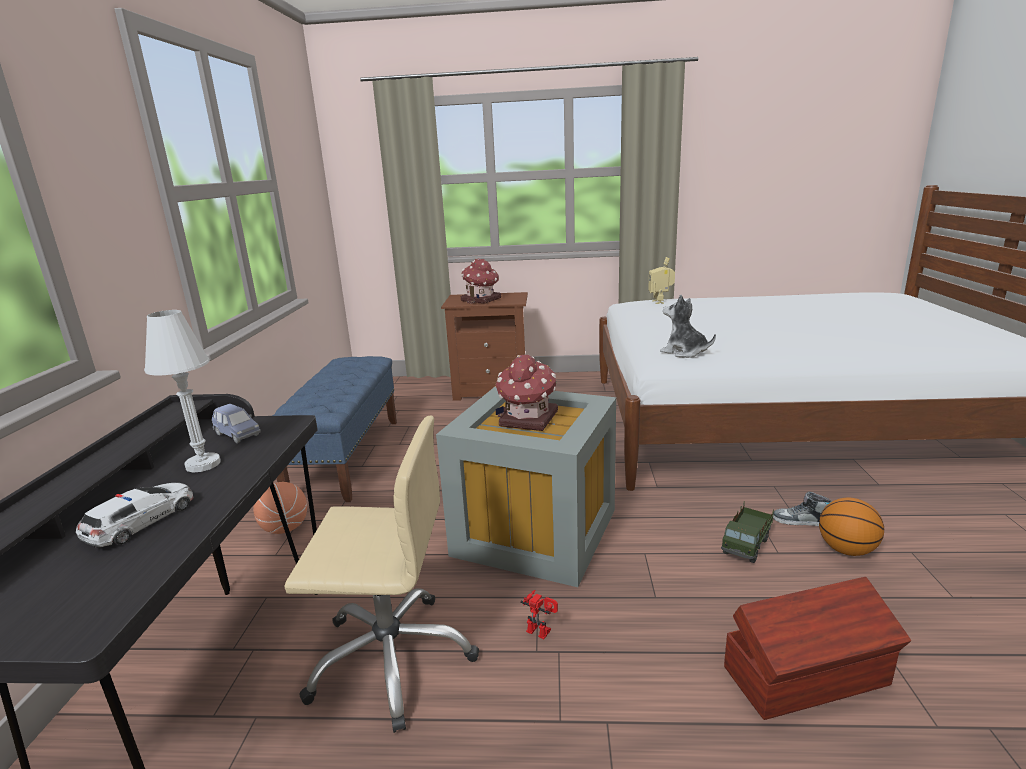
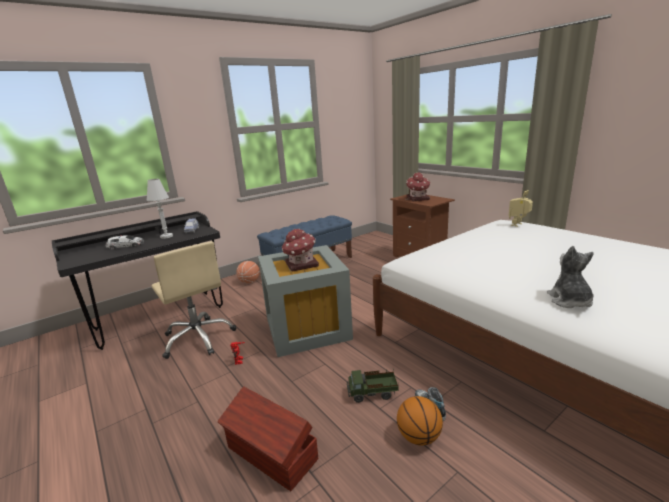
camera: 50 degrees right, 0 degrees up
(684, 352) = (425, 259): plush toy -> plush toy (569, 301)

